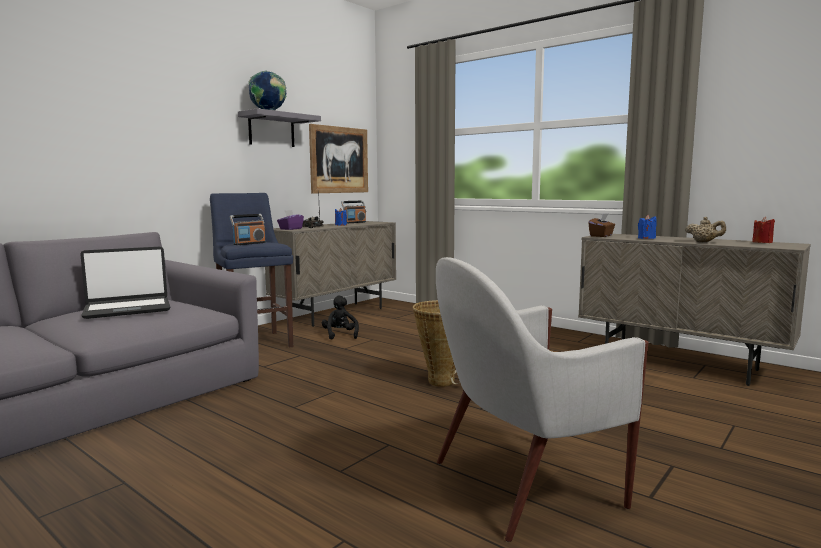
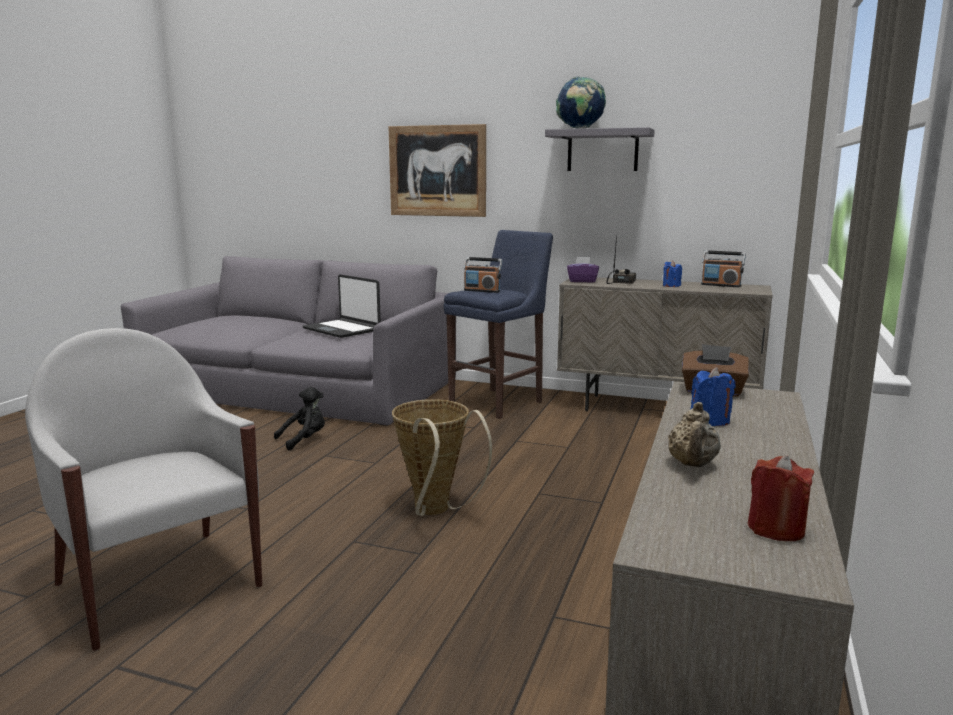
camera: 70 degrees right, 5 degrees up
(339, 160) = (724, 187): picture -> picture (437, 171)
(340, 335) = (566, 429): black plush toy -> black plush toy (304, 440)

